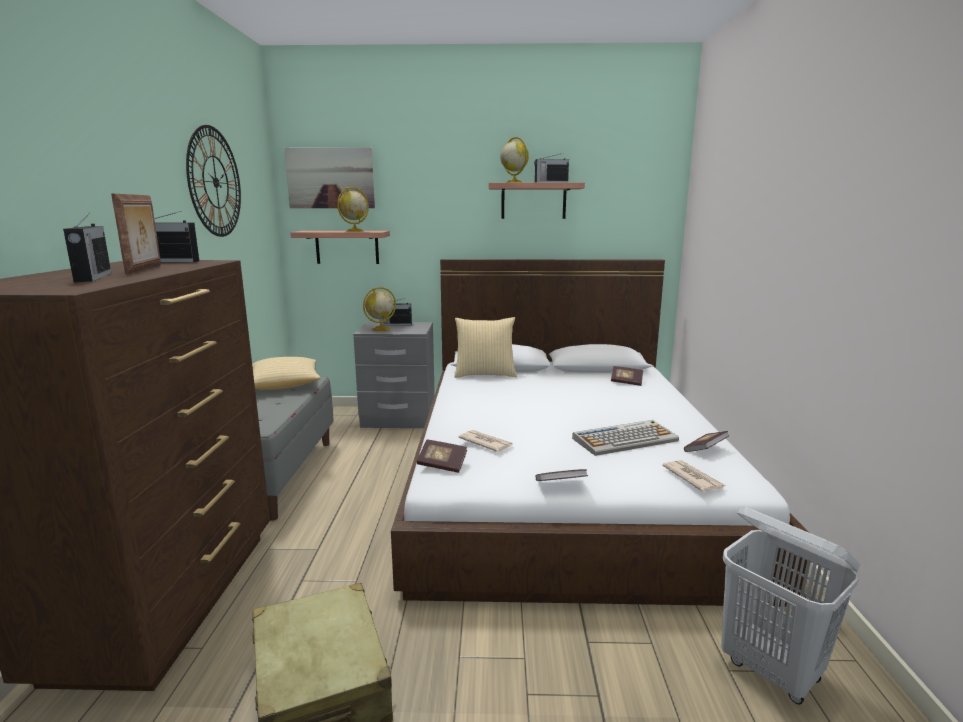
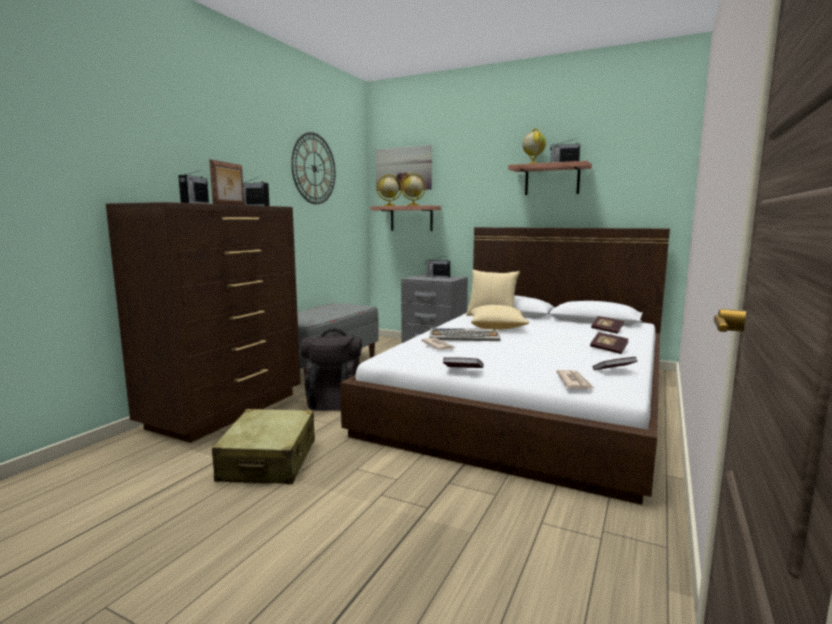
camera: 25 degrees right, 5 degrees down
(285, 385) = (344, 307): pillow -> pillow (497, 328)
(332, 537) = (334, 401): none -> black backpack
(380, 329) = (422, 278): globe -> globe (389, 206)
(442, 465) = (395, 352): book -> book (608, 350)
(625, 439) = (552, 358): keyboard -> keyboard (465, 336)
(771, 671) = (578, 532): white laundry basket -> none

